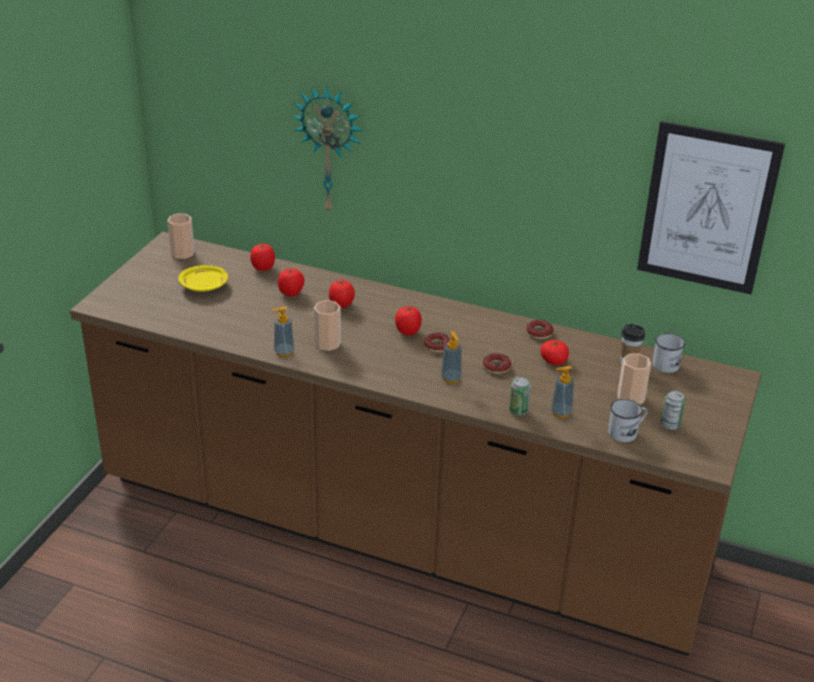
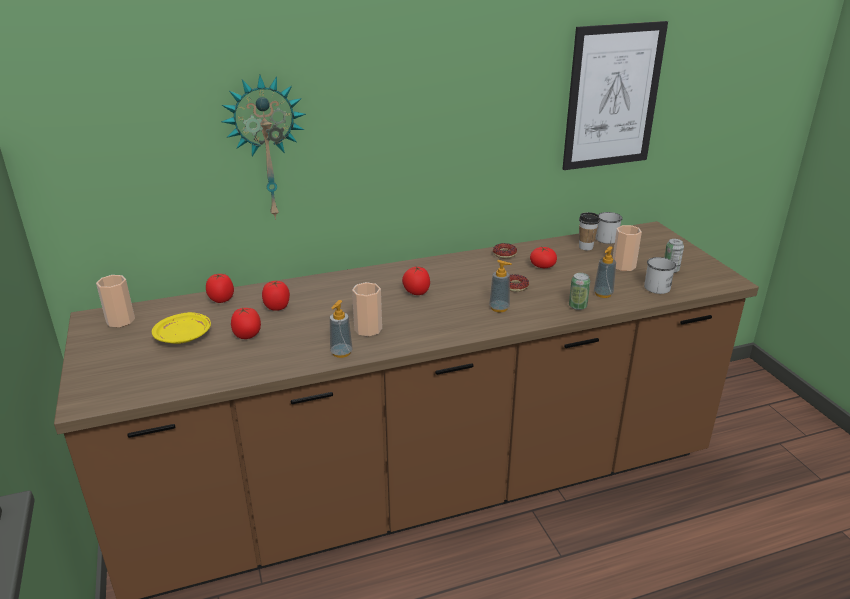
camera: 40 degrees left, 5 degrees down
(341, 305) = (335, 298): tomato -> tomato (247, 336)
(437, 346) = (453, 292): donut -> none

